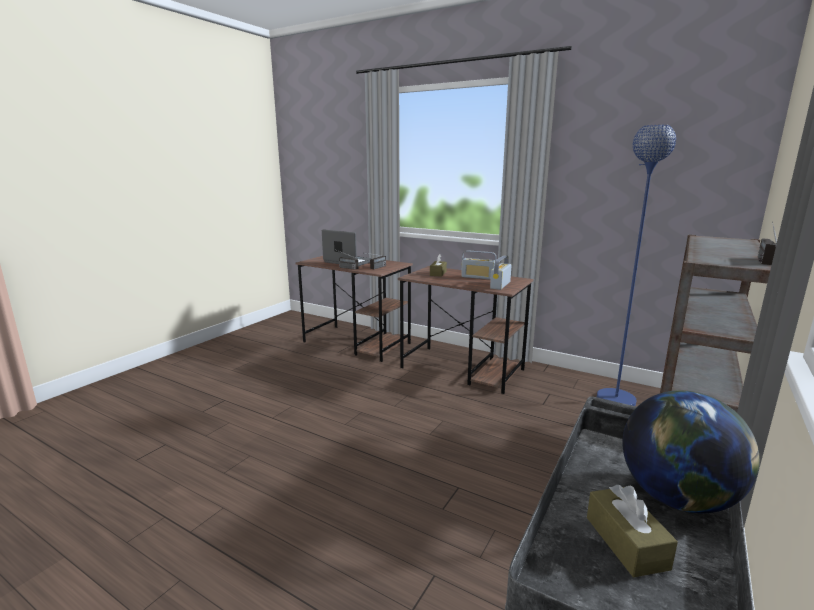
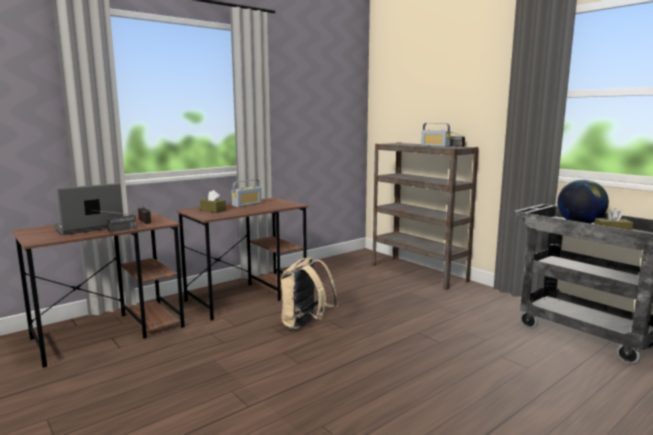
camera: 70 degrees left, 5 degrees down
(422, 411) = (306, 325): none -> beige backpack
(500, 285) = (280, 204): radio -> radio (435, 146)
(615, 400) = (344, 267): blue floor lamp -> none

